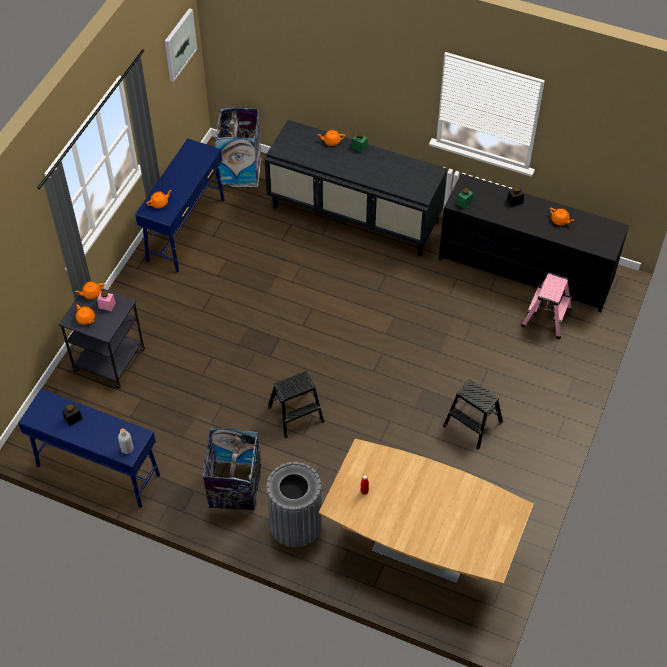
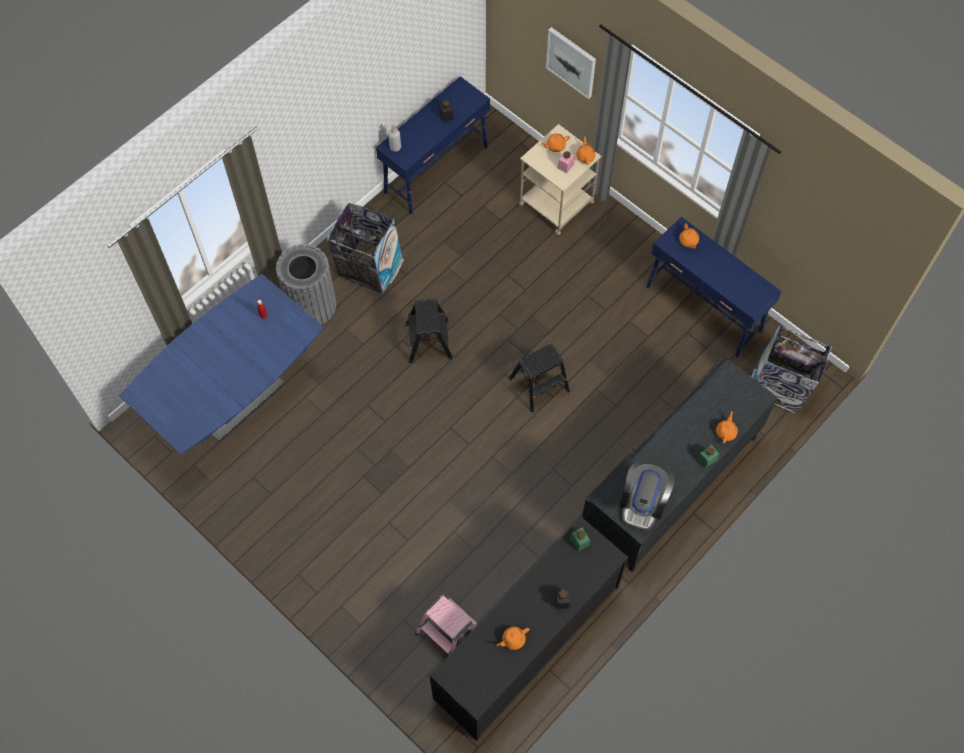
camera: 110 degrees right, 10 degrees up
(109, 359) = (557, 204): black cart -> beige cart
(179, 44) = (852, 246): picture -> picture (571, 62)
(413, 174) = (643, 502): none -> coffee machine
(421, 549) = (237, 398): brown dining table -> blue dining table
(473, 423) = (348, 497): black step ladder -> black step ladder (538, 384)

